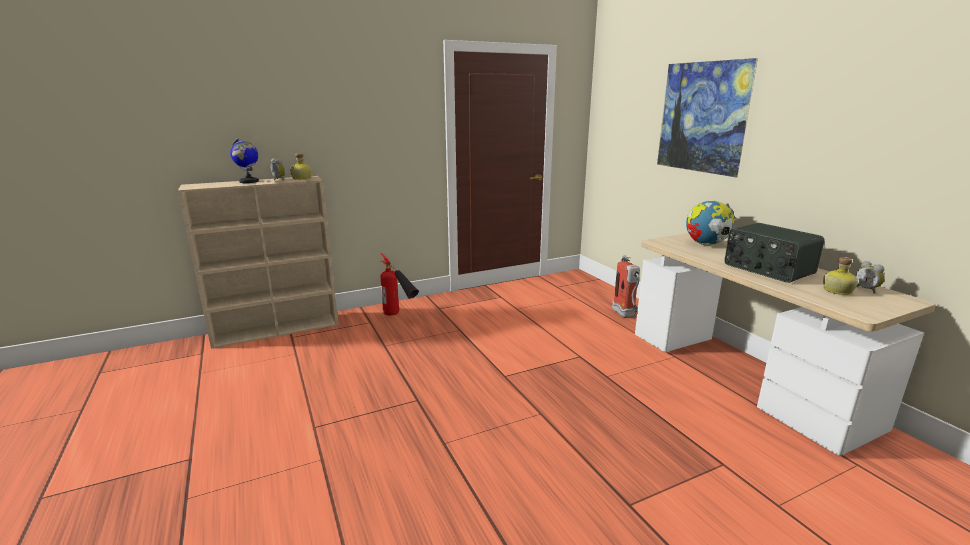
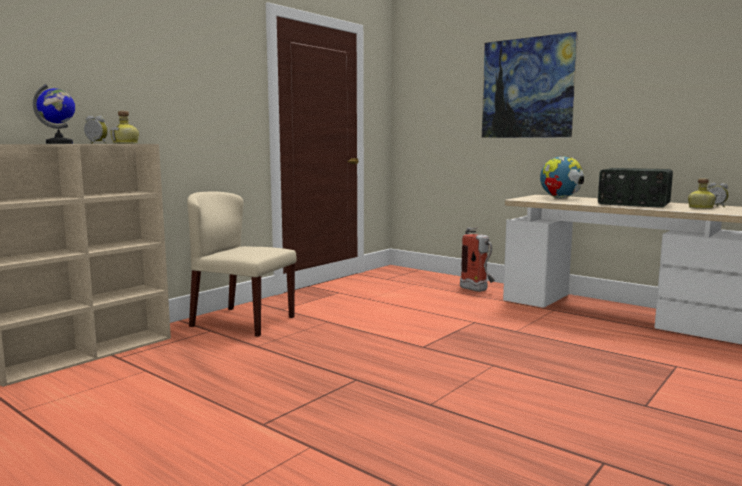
camera: 25 degrees left, 10 degrees down
(399, 317) = (242, 321): fire extinguisher -> beige chair

